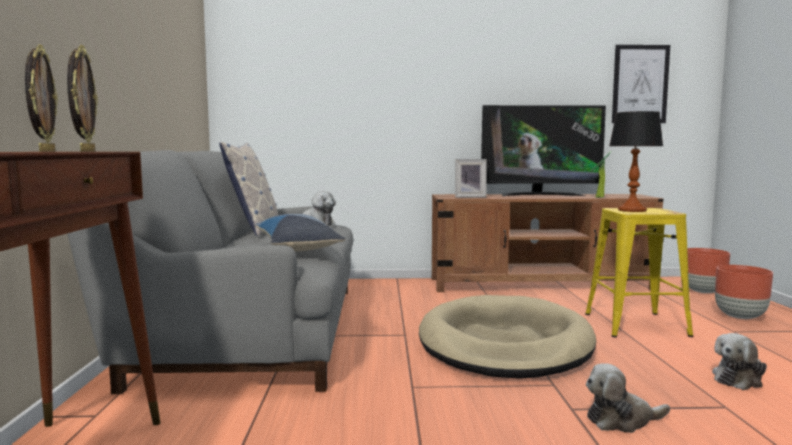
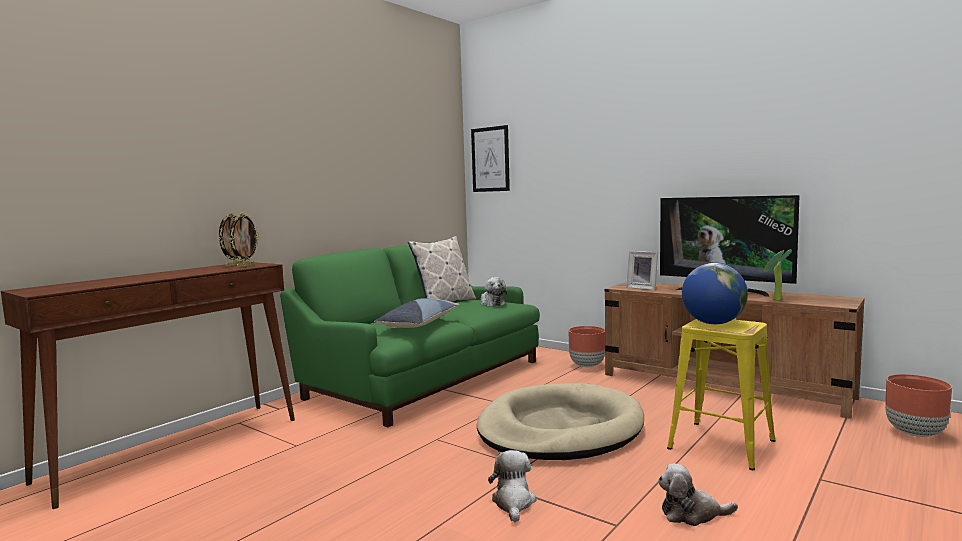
camera: 40 degrees right, 0 degrees up
(253, 329) = (424, 378): grey sofa -> green sofa
(621, 420) = (513, 502): plush toy -> plush toy turned 60 degrees clockwise
(632, 210) = (713, 323): table lamp -> globe
(640, 84) = (871, 164): picture -> picture (490, 159)
(739, 317) = (877, 468): brown planter -> brown planter (587, 365)

